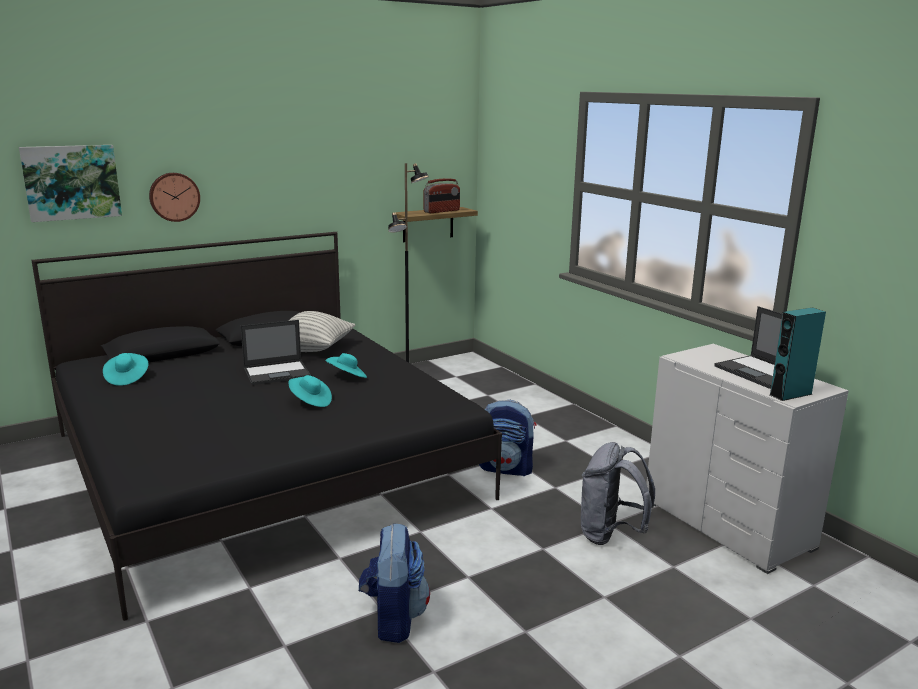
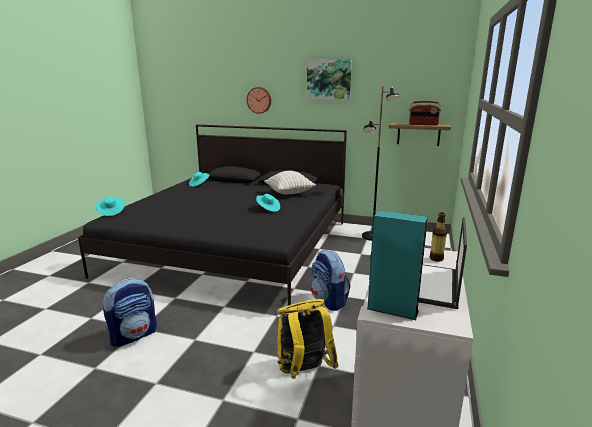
camera: 50 degrees right, 0 degrees up
(71, 182) = (215, 89): picture -> picture (329, 79)
(277, 373) = (247, 198): laptop -> none
(310, 402) = (226, 213): turquoise hat -> turquoise hat (111, 212)
(610, 535) = (303, 371): grey backpack -> yellow backpack
(719, 353) = (436, 259): none -> bottle

